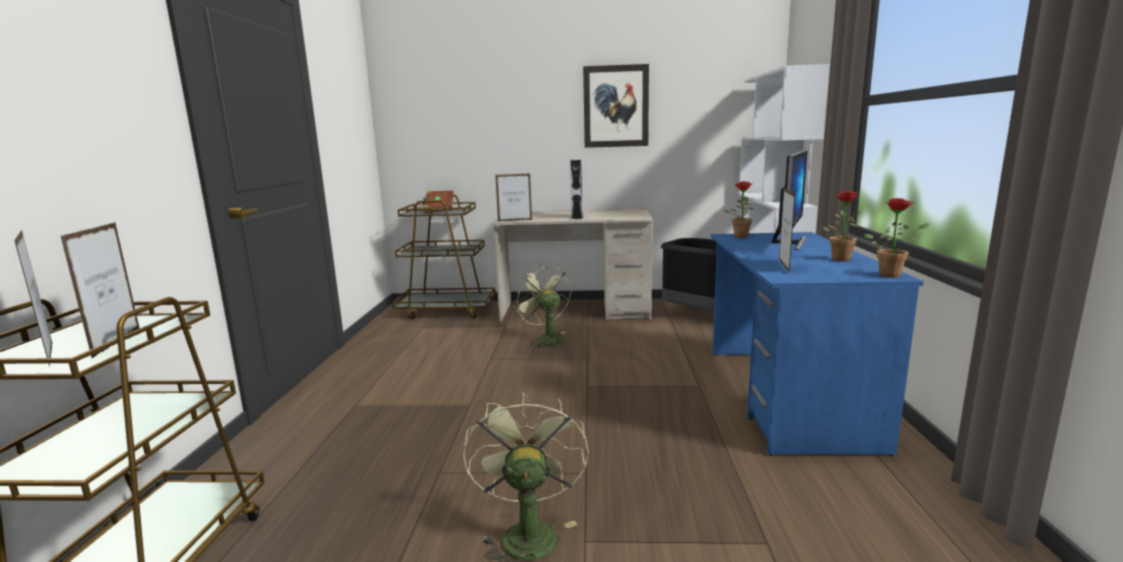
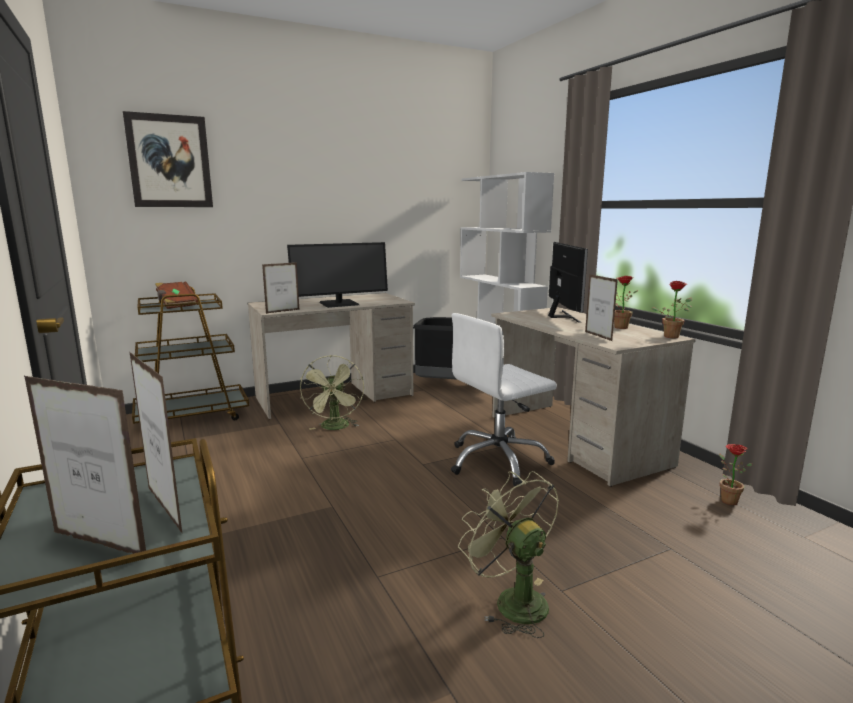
camera: 30 degrees left, 0 degrees up
(545, 338) = (335, 428): green fan -> green fan turned 120 degrees counterclockwise
(577, 216) = (339, 304): grey speaker -> monitor
(616, 106) = (355, 196): picture -> picture (169, 161)
(667, 400) = (498, 461): none -> white office chair
(740, 235) = (516, 313): potted plant -> potted plant (726, 499)
(786, 396) = (574, 440): blue desk -> beige desk

